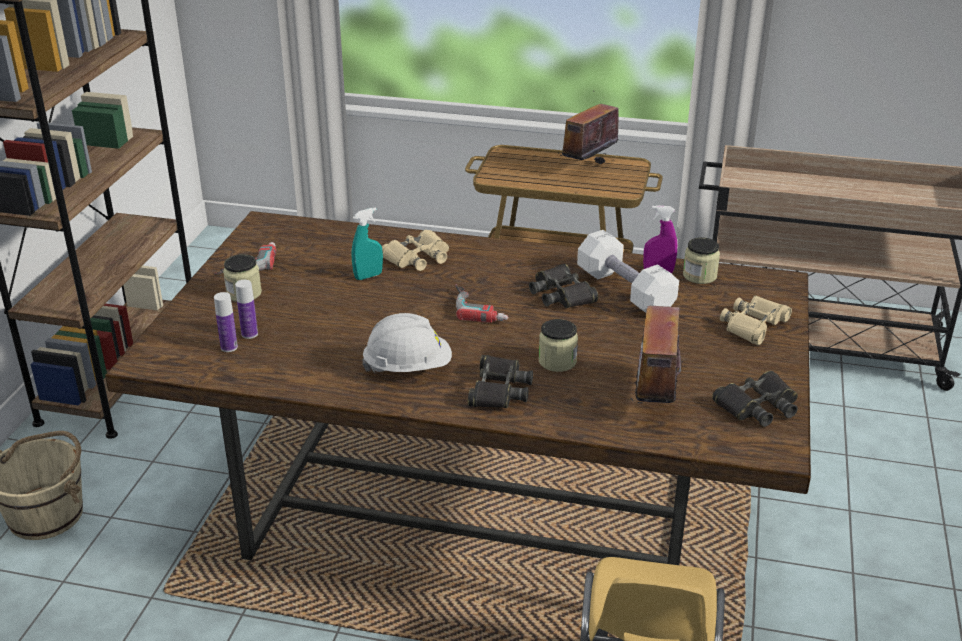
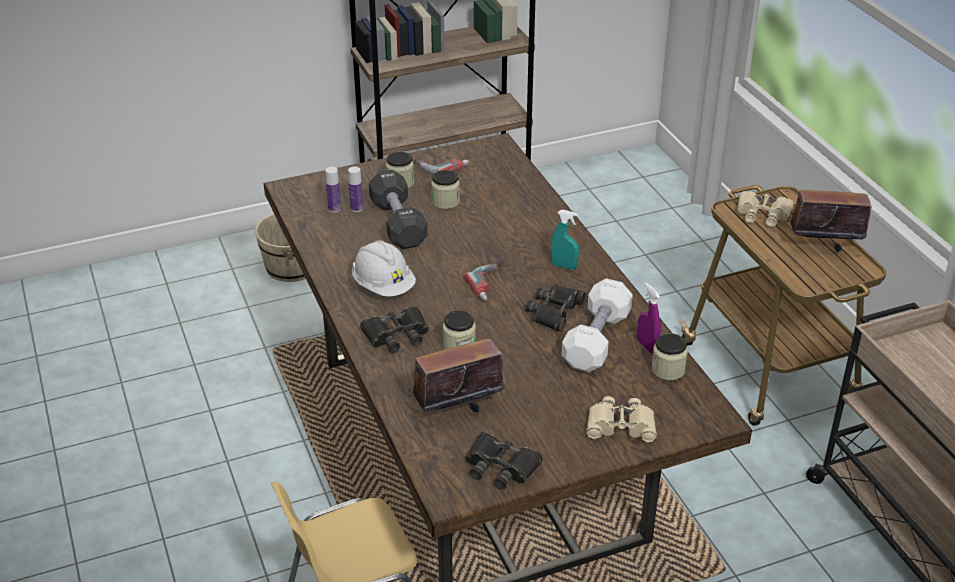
camera: 55 degrees right, 5 degrees up
(313, 321) = (398, 224): none -> black dumbbell
(315, 282) = (445, 201): none -> jar
(368, 276) = (478, 218): turquoise spray bottle -> turquoise spray bottle (564, 266)
(417, 257) = (528, 227): beige binoculars -> beige binoculars (763, 214)

